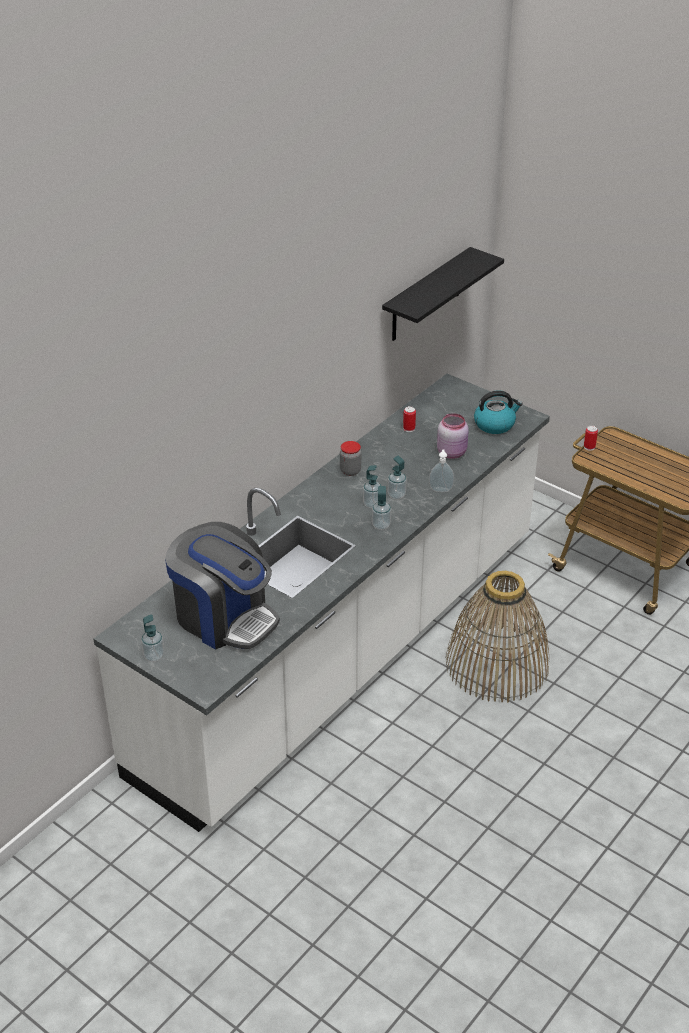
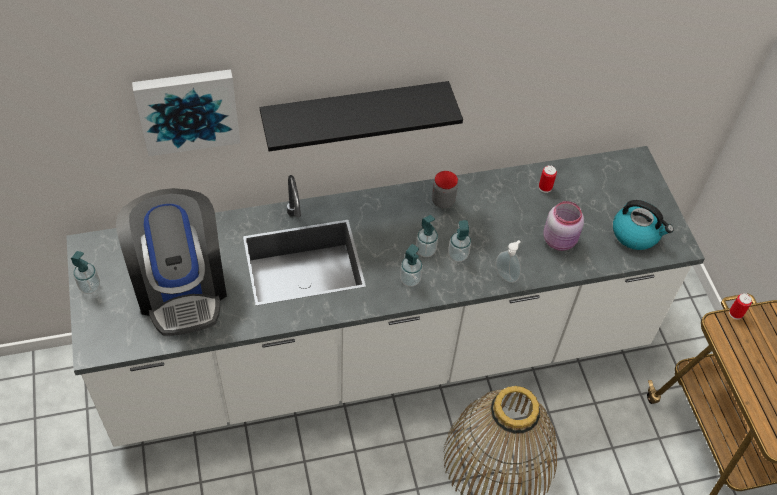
camera: 35 degrees right, 15 degrees up
(172, 457) = (187, 109): none -> picture
(426, 296) = (638, 58): black shelf -> black shelf (355, 115)

